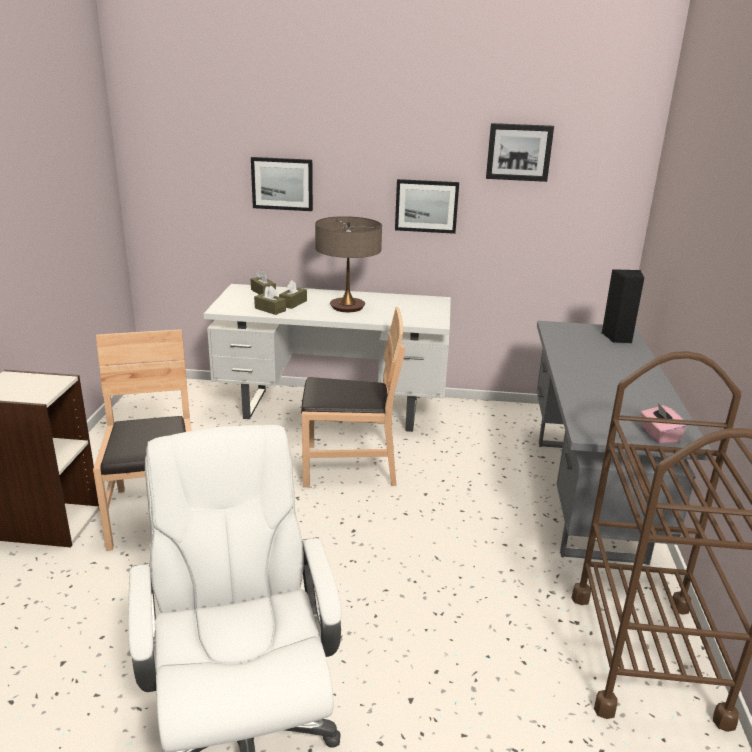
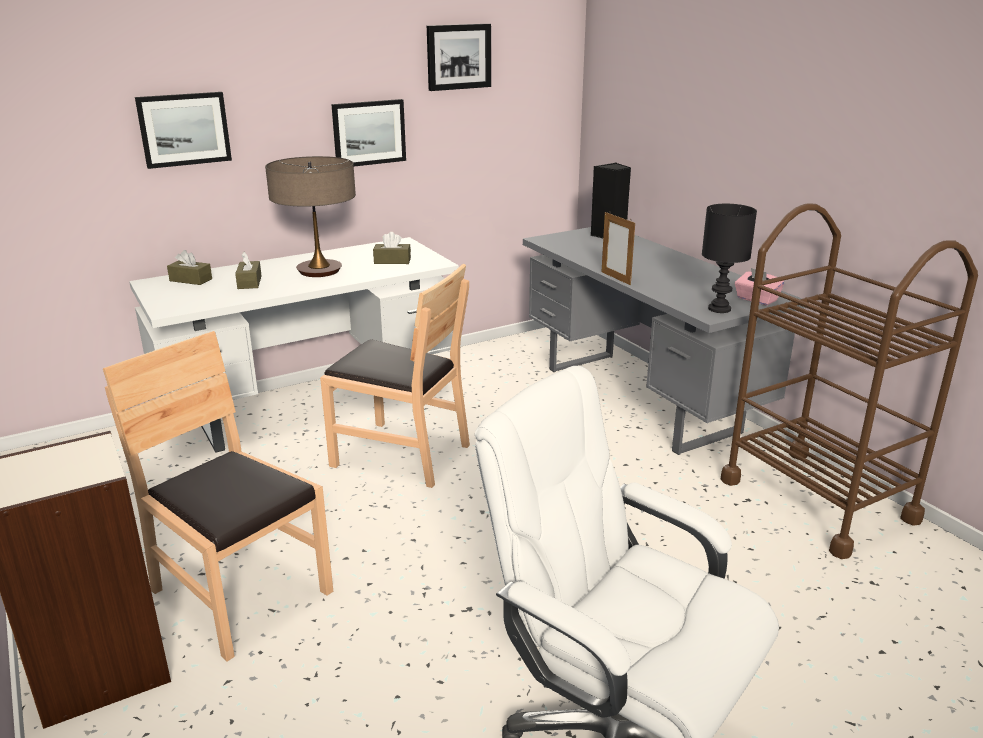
camera: 35 degrees left, 0 degrees up
(270, 309) = (232, 295): brown tissue box -> brown tissue box (392, 261)
(349, 465) = (401, 454): brown chair -> brown chair turned 60 degrees clockwise
(558, 376) = (615, 278): none -> picture frame
(606, 432) = (720, 309): none -> black table lamp

